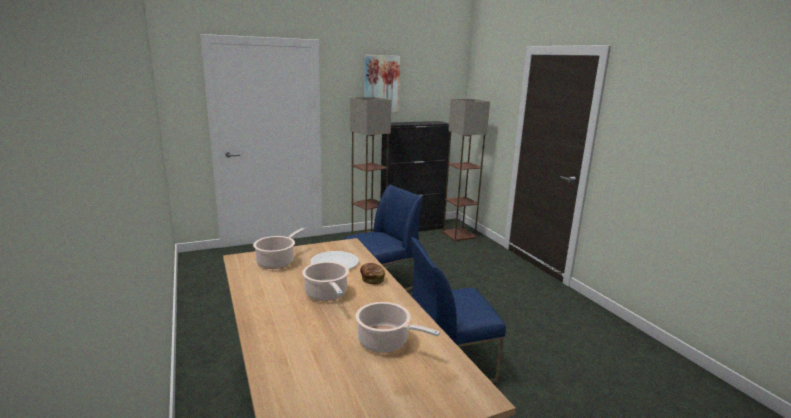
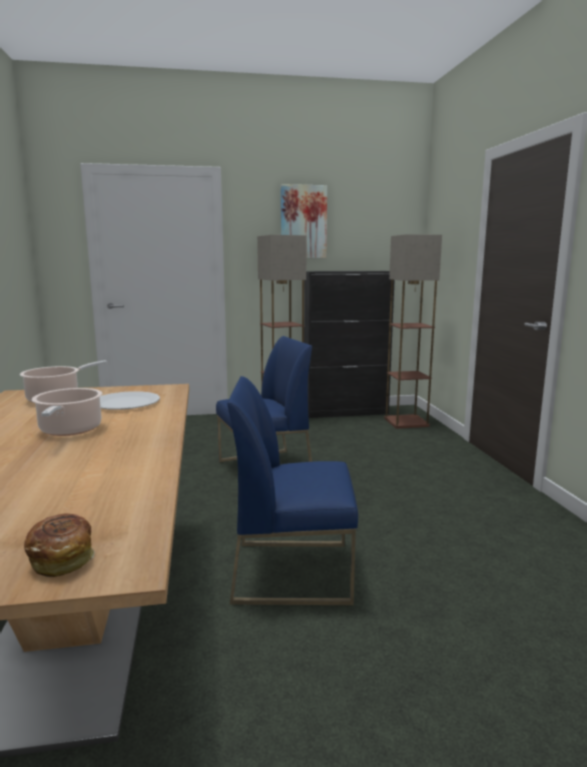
camera: 15 degrees right, 5 degrees down
(372, 279) = (152, 420): bread -> bread (62, 559)
(385, 342) = (73, 484): cooking pot -> none

